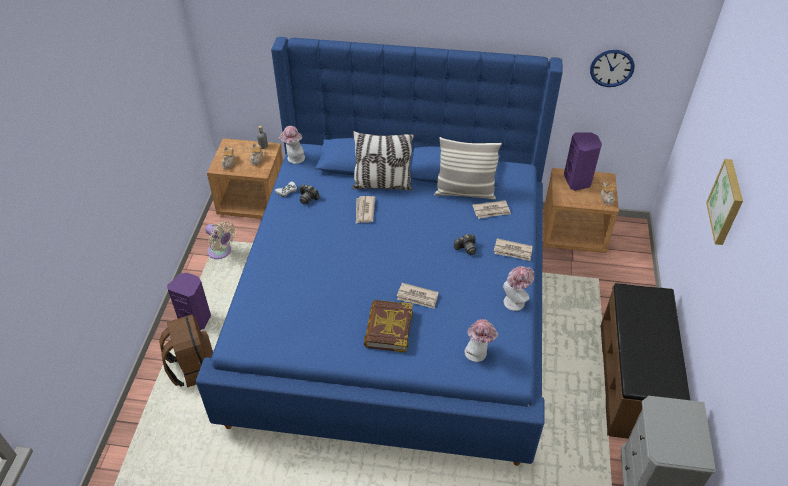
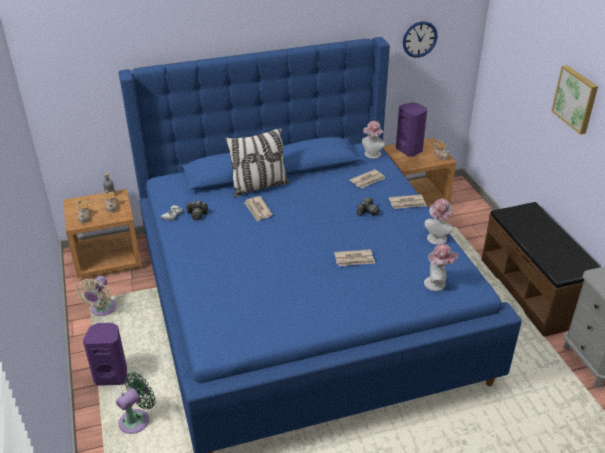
camera: 25 degrees left, 10 degrees down
(193, 368) = (137, 419): brown backpack -> green fan
(221, 252) = (102, 310): beige fan -> beige fan turned 90 degrees clockwise
(294, 159) = (160, 189): hat -> hat (371, 155)
(388, 328) = (347, 290): book -> none
(465, 192) = (335, 173): pillow -> none

